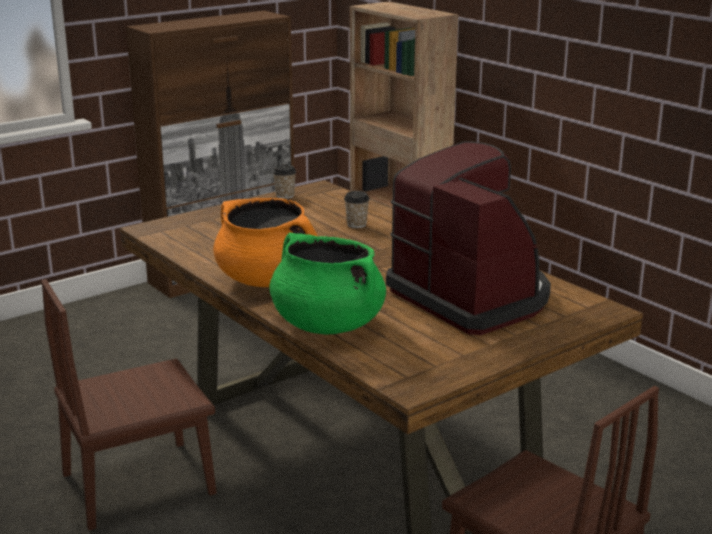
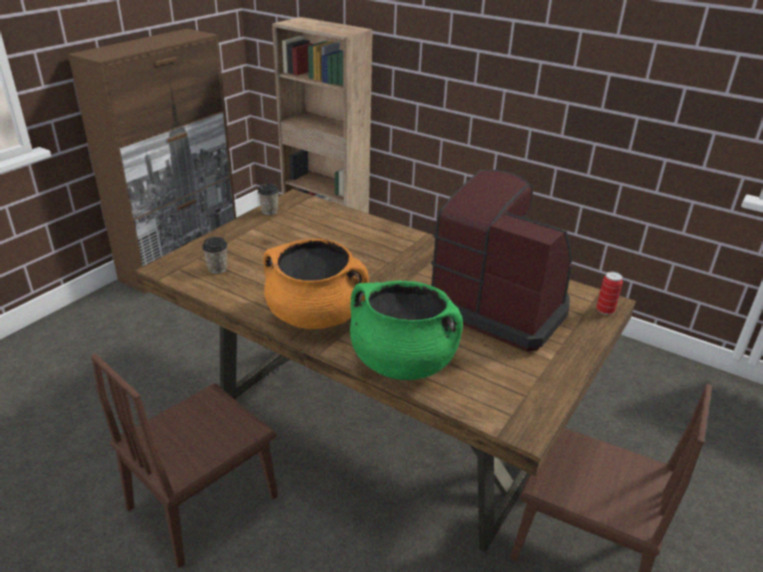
camera: 20 degrees left, 10 degrees up
(356, 224) = (351, 236): cup -> cup (217, 268)
(594, 316) = (605, 311): none -> can

